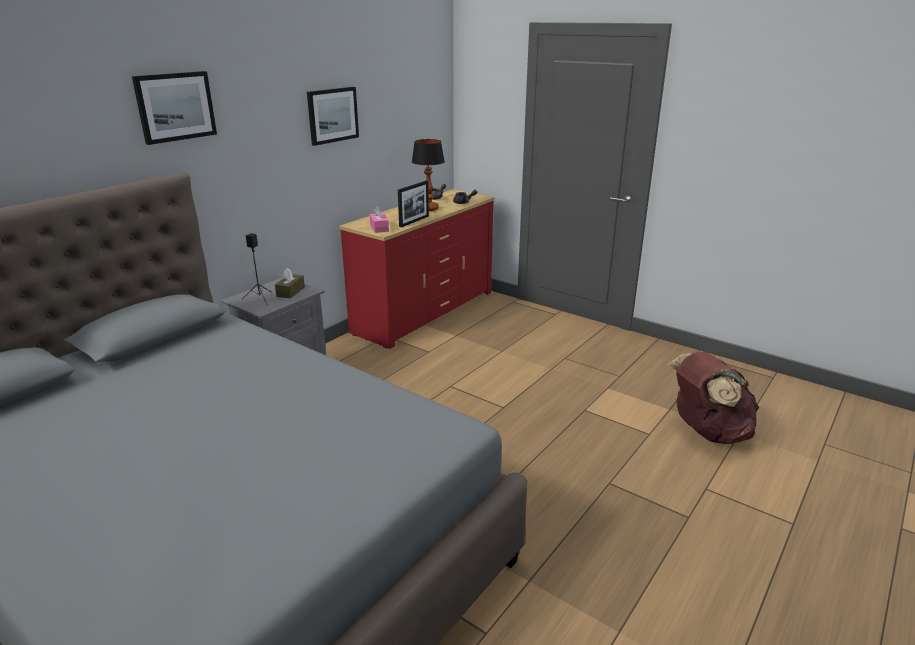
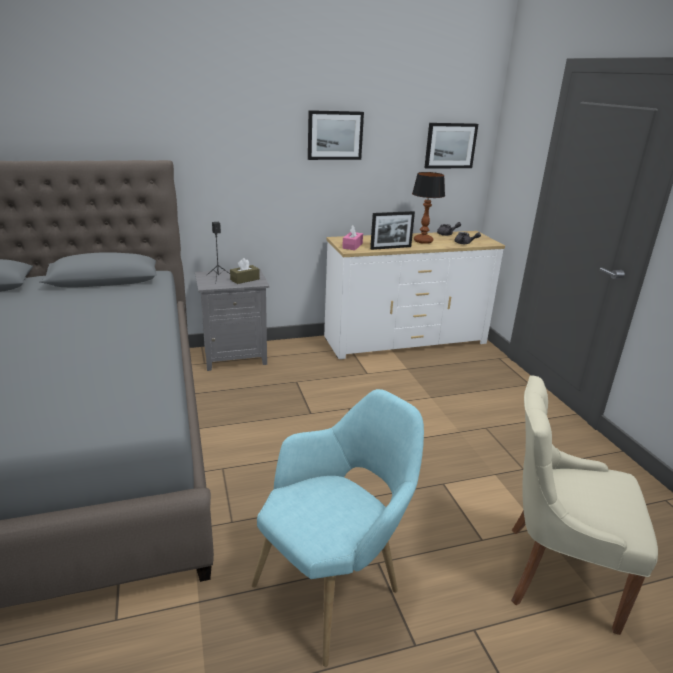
camera: 35 degrees right, 0 degrees up
(175, 106) = (175, 107): picture -> picture (450, 145)
(424, 312) = (405, 340): red dresser -> white dresser
(603, 513) = (335, 586): none -> turquoise armchair
(707, 432) = (554, 573): brown backpack -> beige chair

